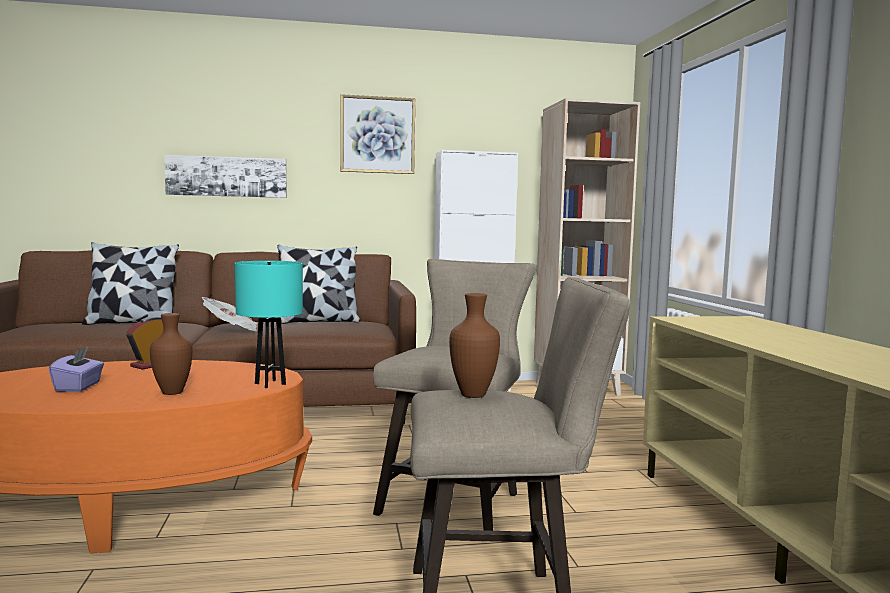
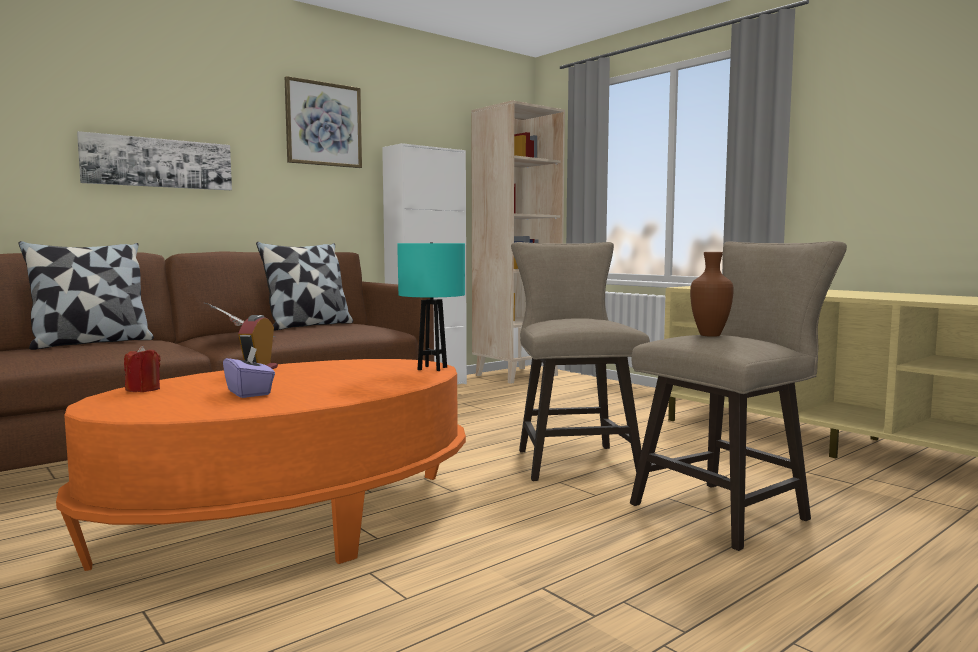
camera: 30 degrees left, 0 degrees up
(37, 372) = (143, 390): none -> red candle
(171, 393) = (365, 384): brown vase -> none

